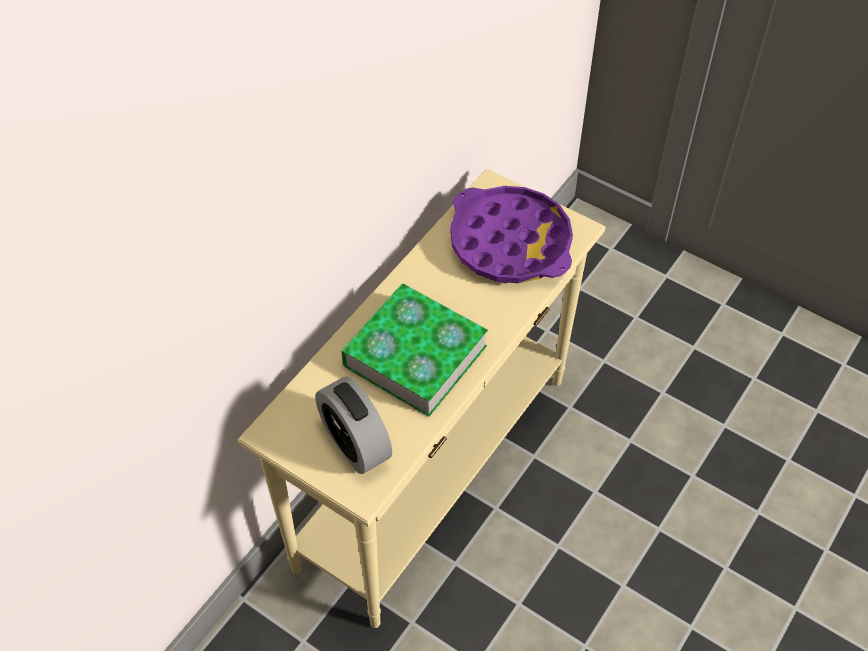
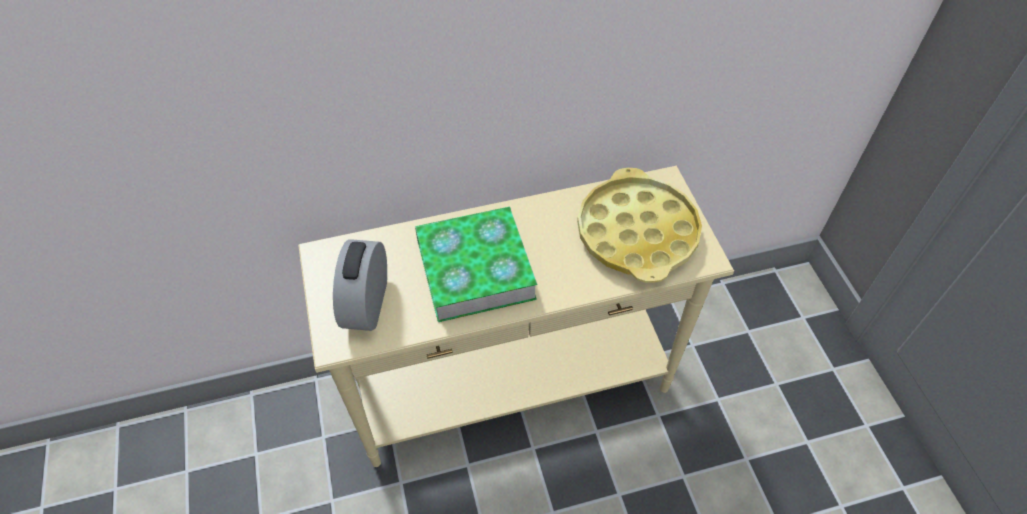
camera: 40 degrees right, 0 degrees up
(510, 242) = (637, 232): purple tray -> yellow tray

